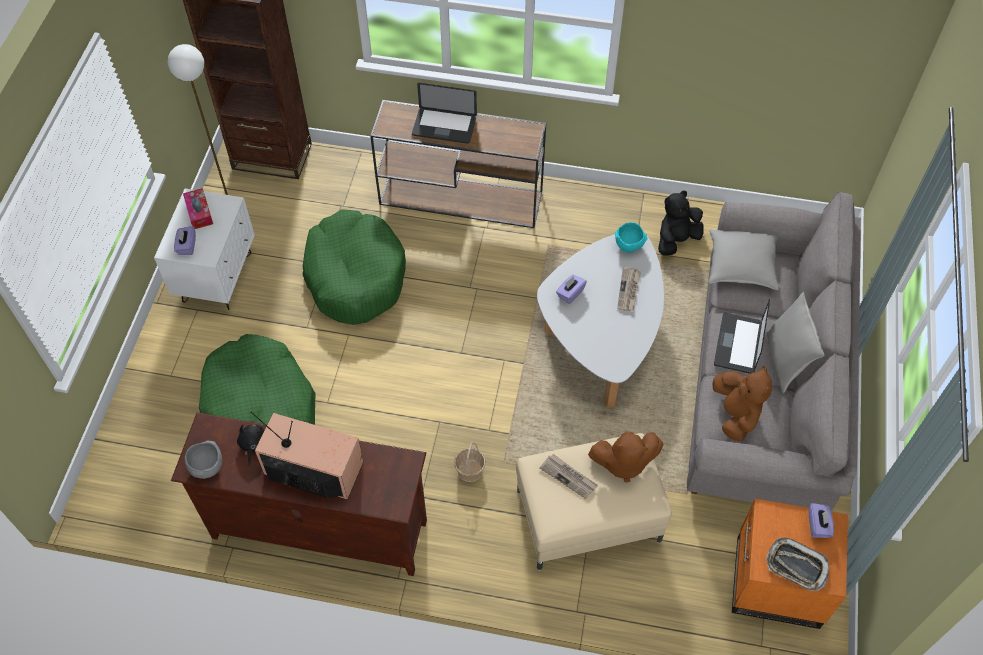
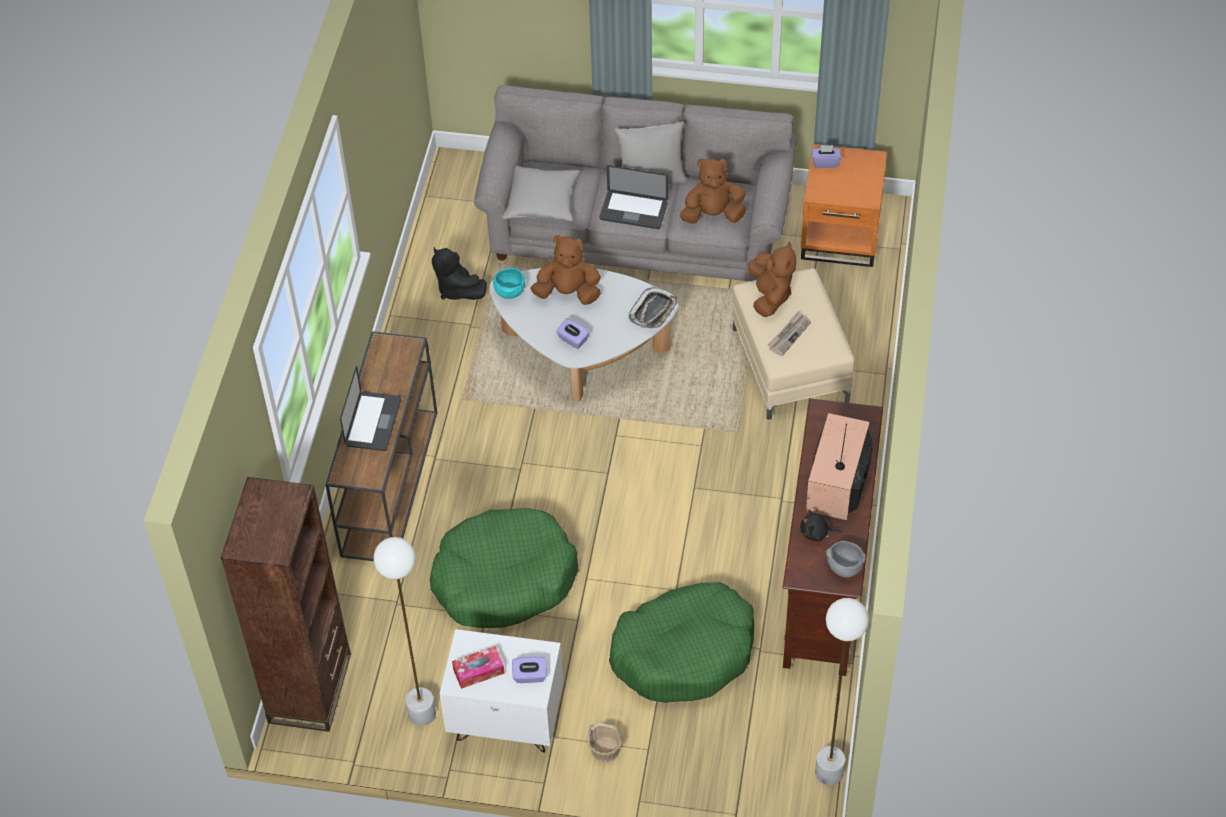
camera: 90 degrees left, 5 degrees down
(115, 515) = (829, 772): none -> white floor lamp
(469, 470) = (749, 459): basket -> basket (605, 750)
(628, 290) = (568, 293): newspaper -> brown plush toy
(796, 566) = (864, 179): tray -> tray (653, 311)

